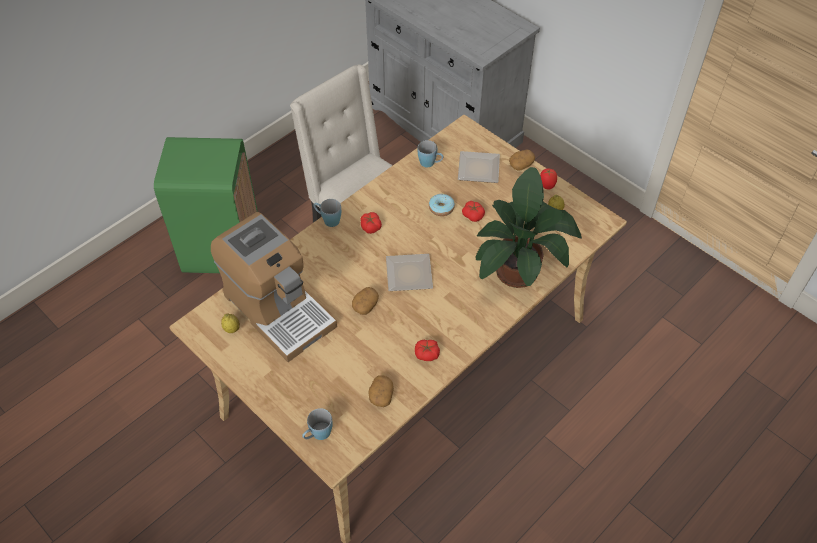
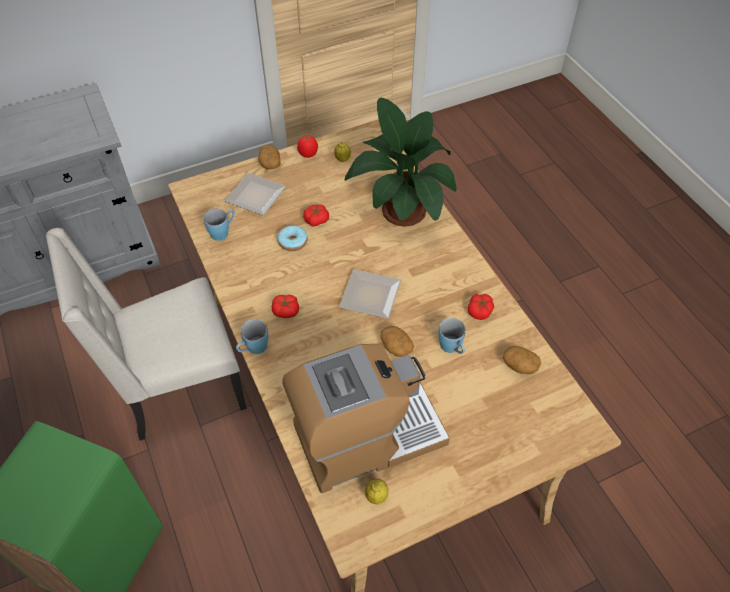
camera: 70 degrees left, 0 degrees up
(318, 435) = (554, 438): blue mug -> blue mug (452, 348)

